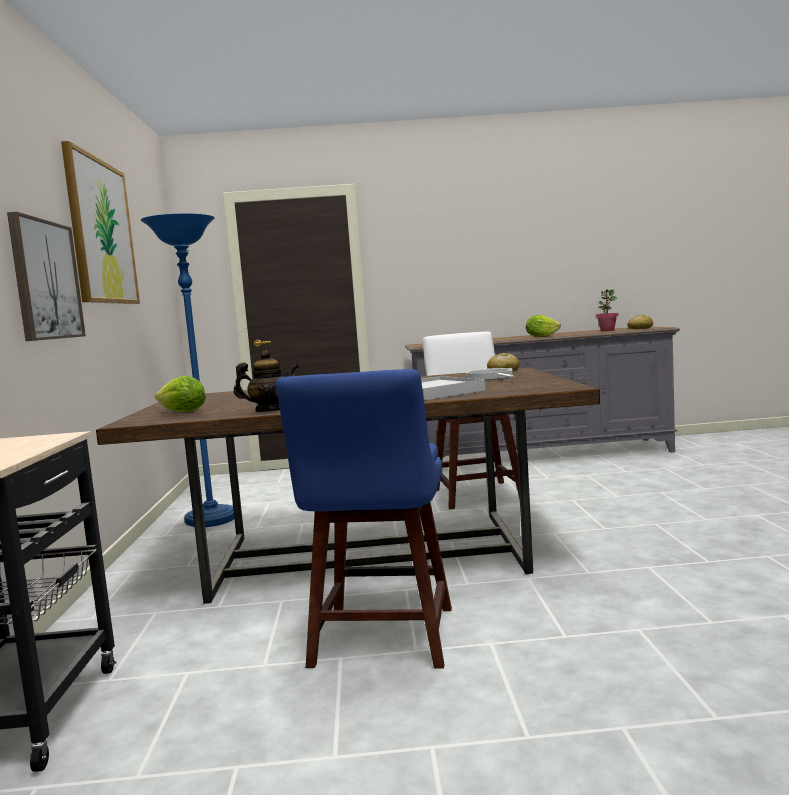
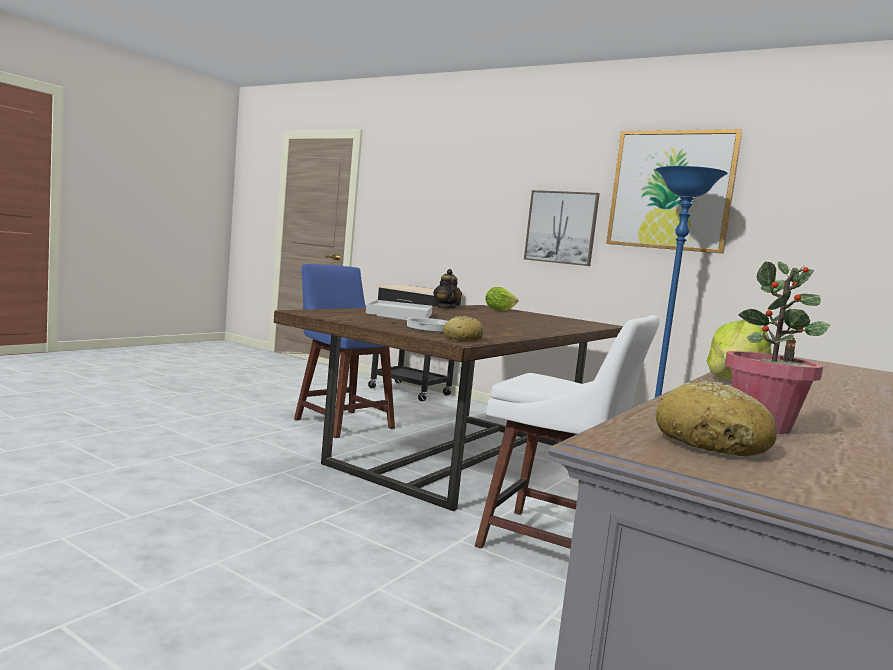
camera: 125 degrees right, 0 degrees up
(270, 411) = (446, 308): teapot -> teapot turned 135 degrees clockwise

